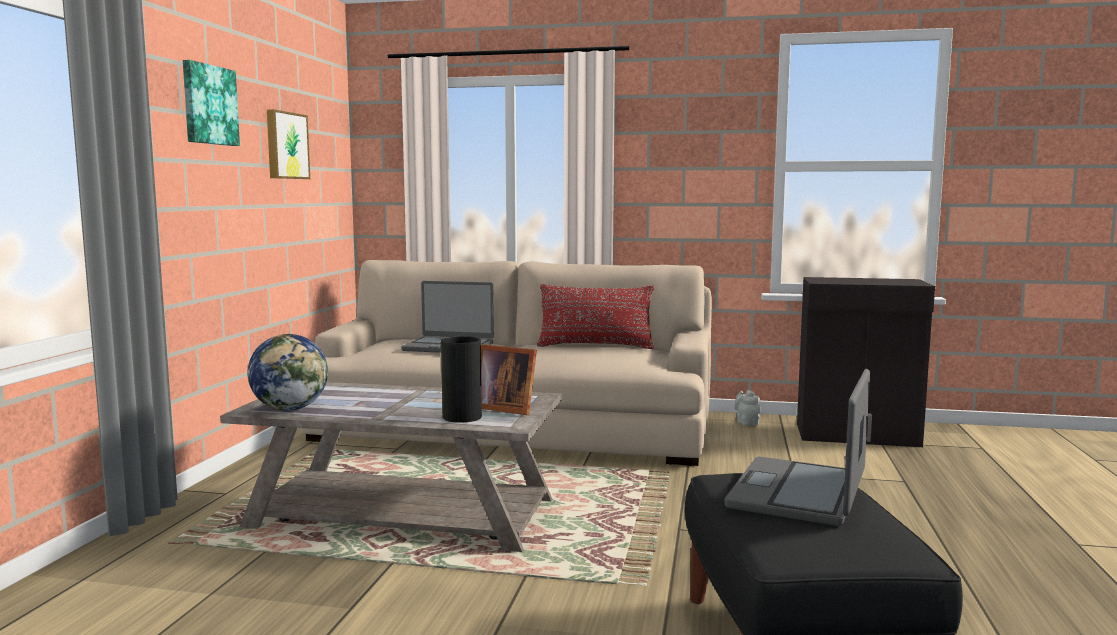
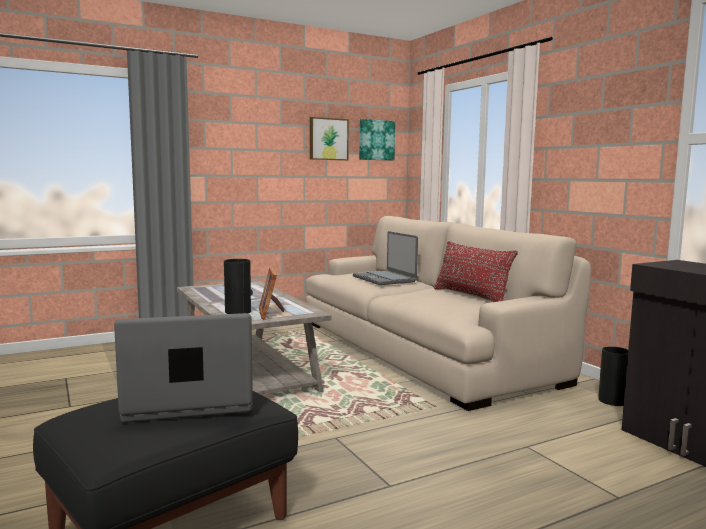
camera: 50 degrees right, 0 degrees up
(208, 105) = (253, 117): picture -> picture (376, 140)
(290, 409) = (203, 290): globe -> none
(746, 422) = (611, 400): grey teapot -> vase

